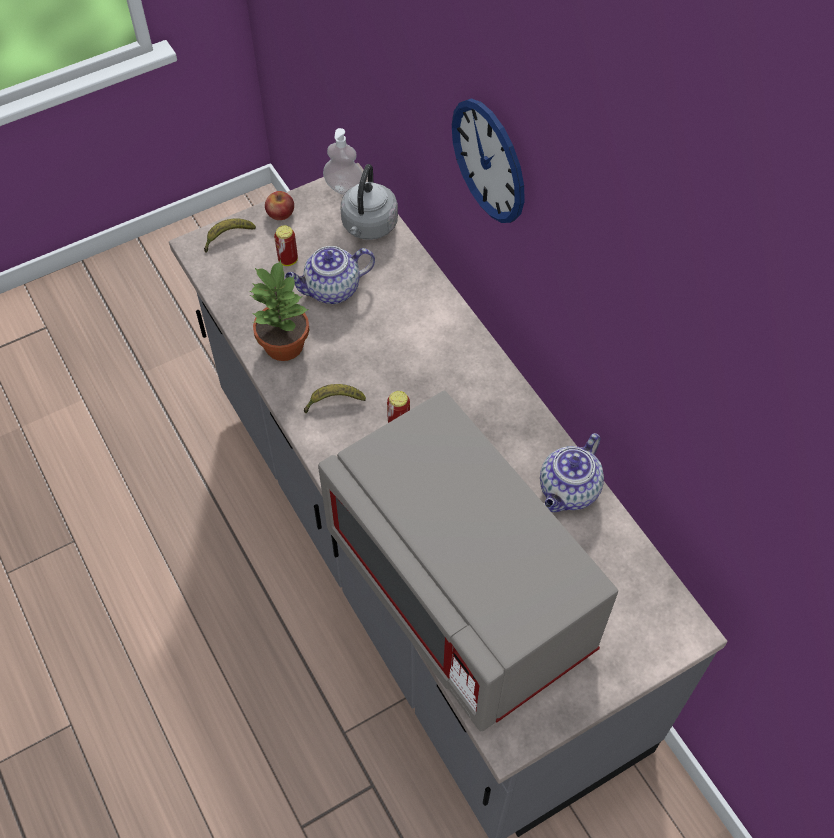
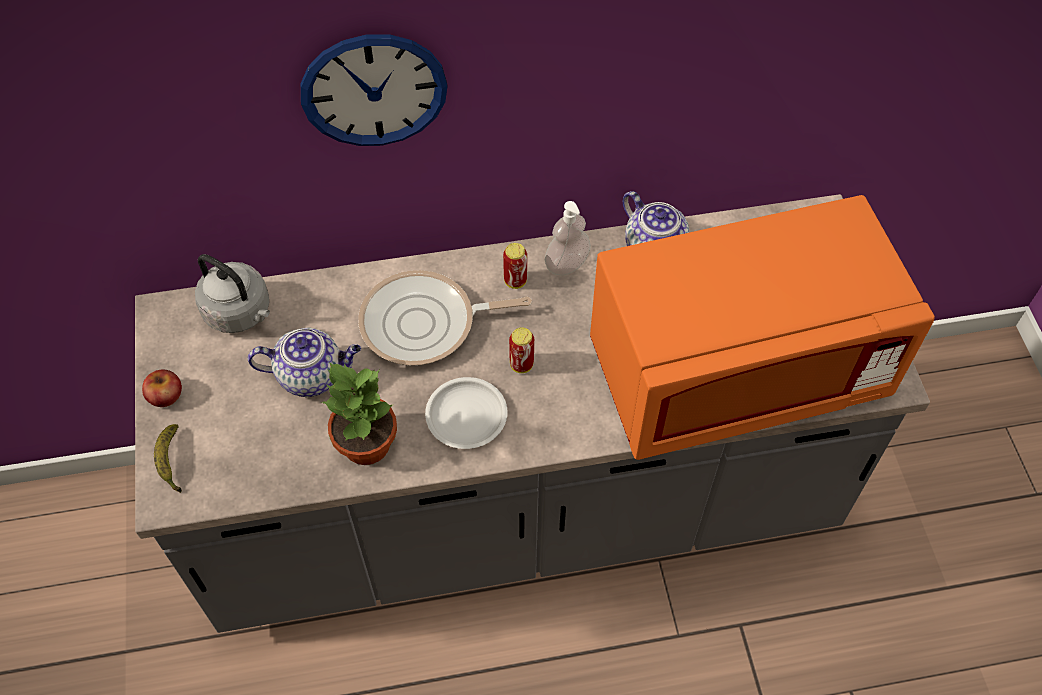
camera: 70 degrees left, 0 degrees up
(288, 260) = (244, 406): can -> can (515, 281)
(331, 290) = (312, 375): teapot -> teapot turned 90 degrees counterclockwise
(333, 402) = (467, 416): banana -> white plate
(344, 187) = (166, 319): soap dispenser -> soap dispenser (567, 264)
(409, 345) = (425, 324): none -> frying pan
(459, 593) = (736, 373): grey microwave -> orange microwave

